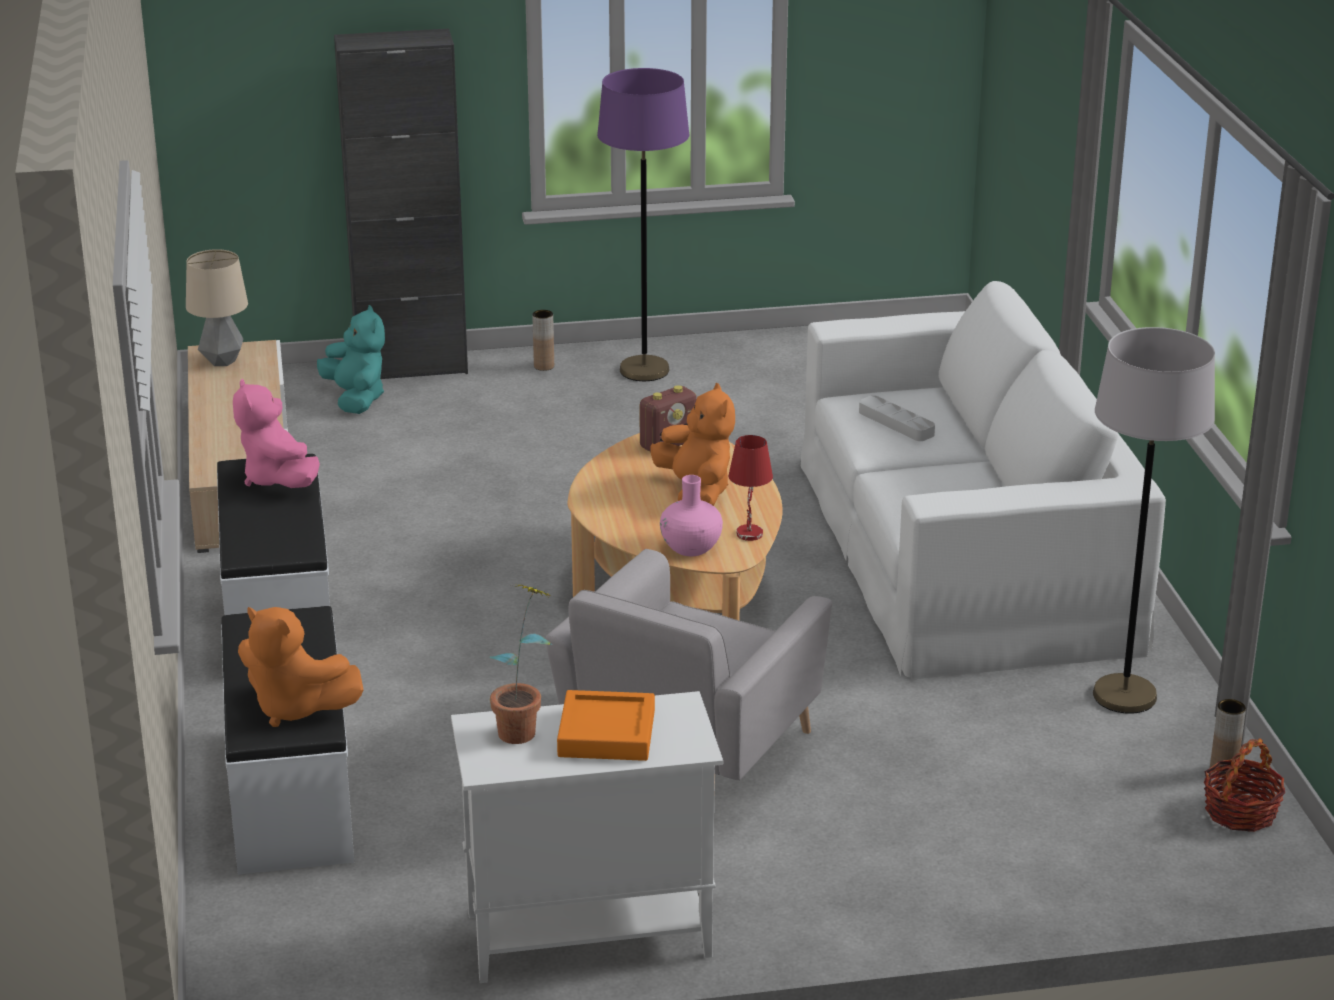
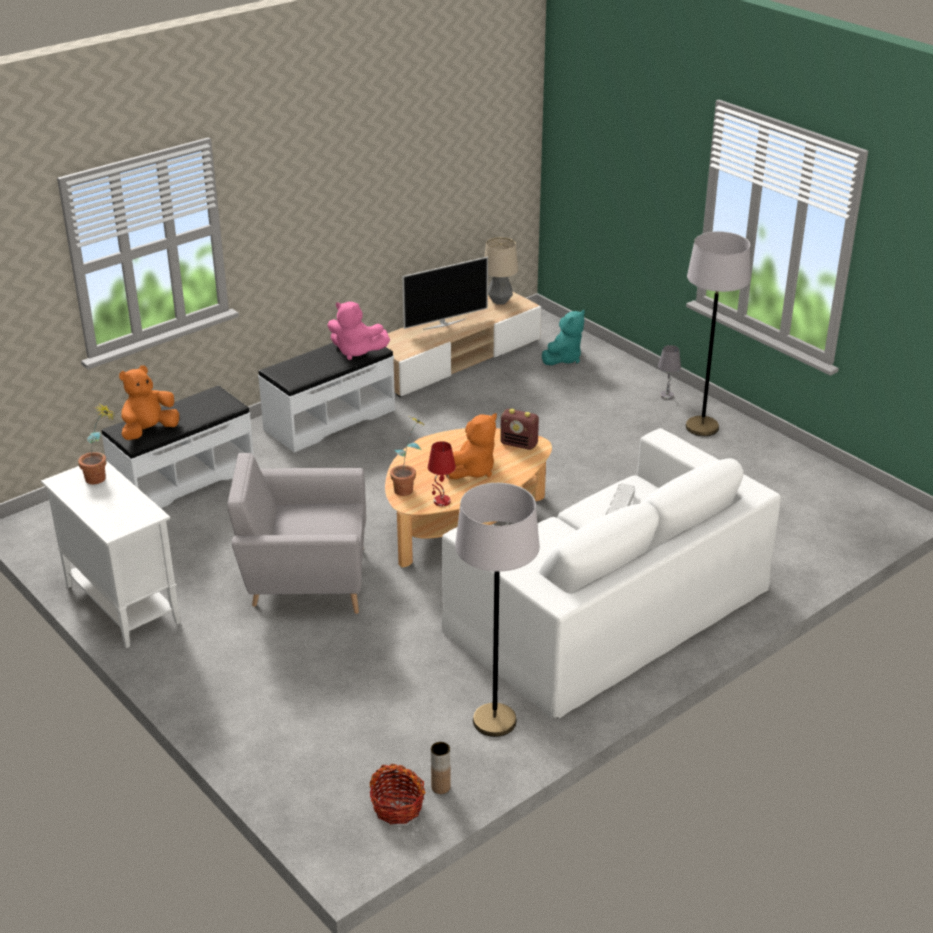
camera: 60 degrees right, 5 degrees up
(226, 417) = (444, 324): none -> television
(278, 479) = (356, 351): pink plush toy -> pink plush toy turned 105 degrees counterclockwise
(295, 708) = (149, 431): orange plush toy -> orange plush toy turned 45 degrees clockwise
(411, 367) = (616, 360): black cabinet -> none
(544, 366) = (667, 396): brown vase -> grey table lamp
(606, 734) = (110, 503): orange tray -> none
(644, 370) = (702, 427): purple floor lamp -> grey floor lamp
(690, 548) = (408, 488): pink vase -> potted plant

